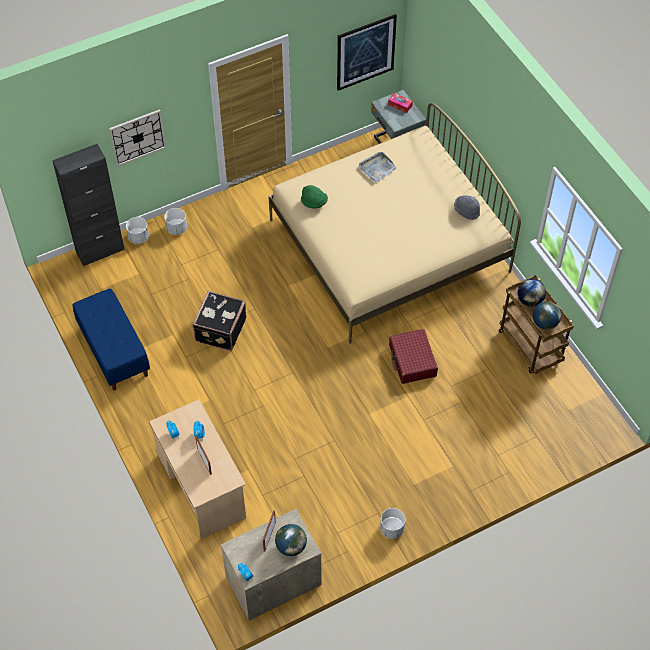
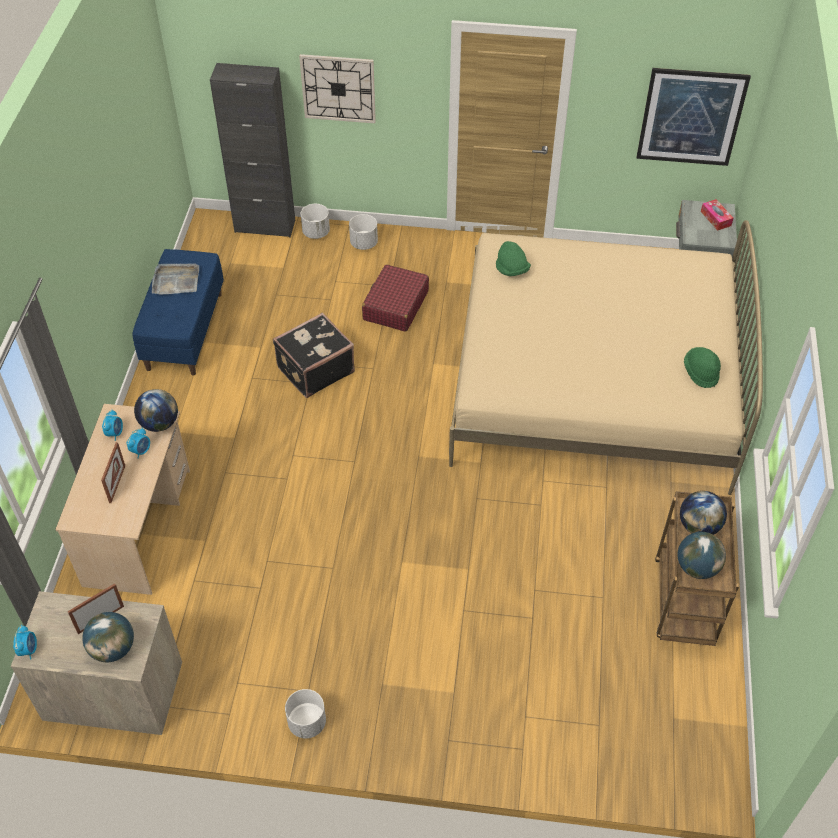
camera: 35 degrees right, 5 degrees down
(194, 413) = (159, 423): none -> globe
(377, 168) = (623, 269): grey tray -> grey tray (176, 280)
(412, 361) = (510, 530): red suitcase -> red suitcase (395, 306)
(466, 211) = (701, 373): grey hat -> green hat

